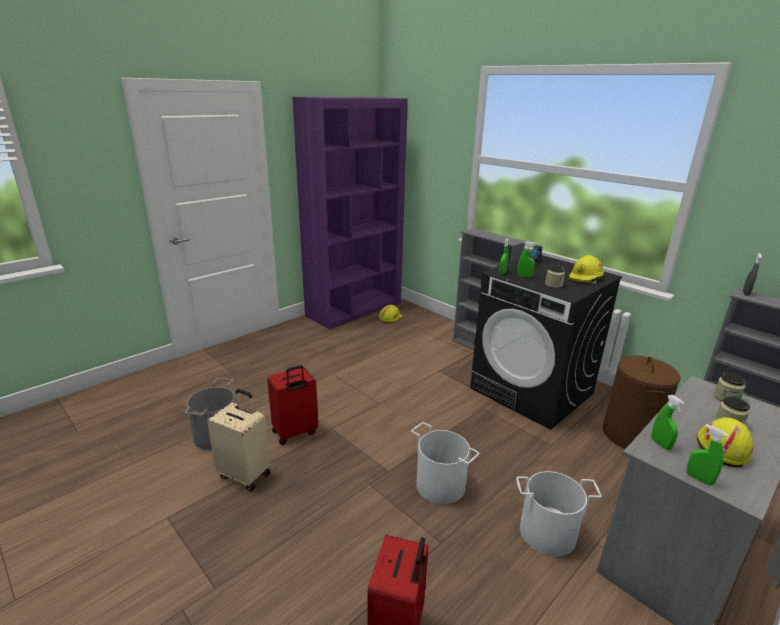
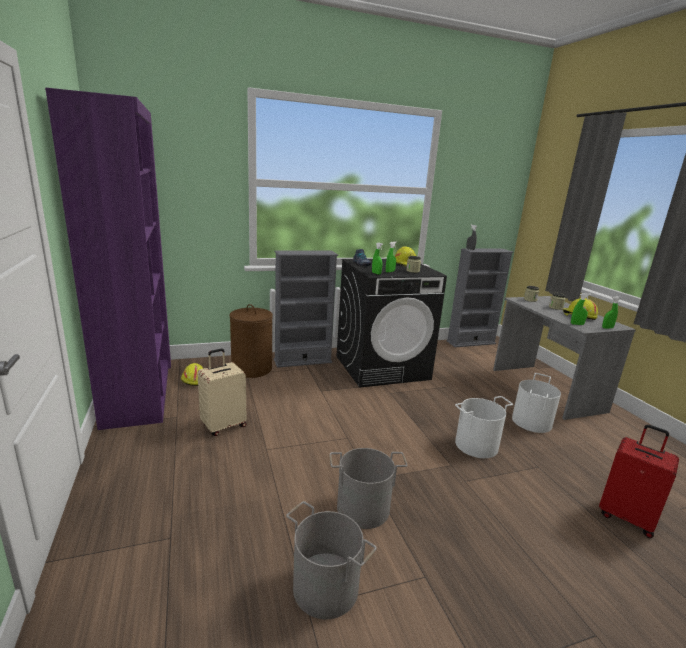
camera: 65 degrees left, 5 degrees down
(245, 474) = (421, 571): beige suitcase -> beige suitcase (223, 425)
(295, 433) = (363, 508): red suitcase -> grey bucket
(630, 435) = (449, 360): brown laundry basket -> brown laundry basket (252, 369)

